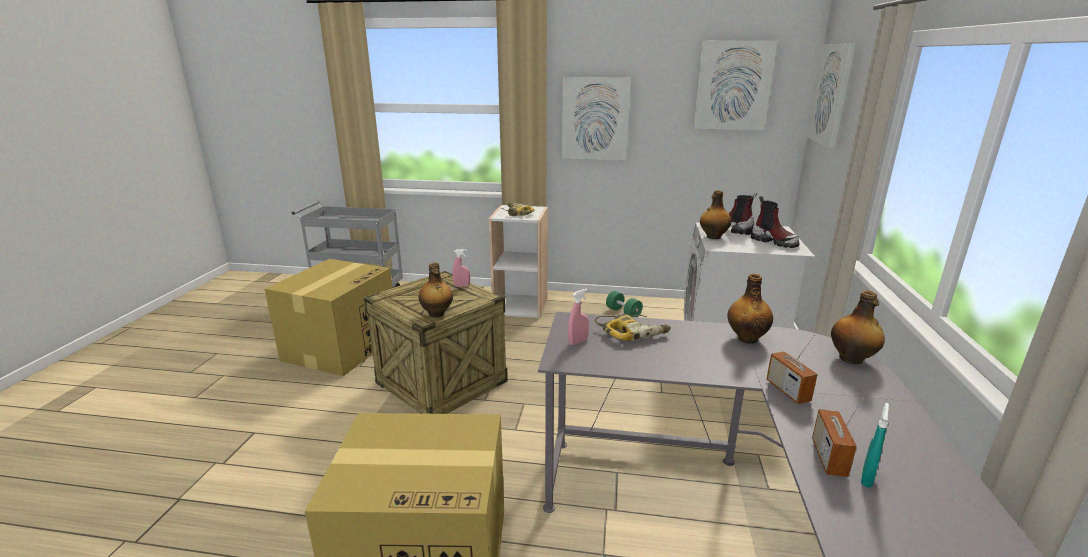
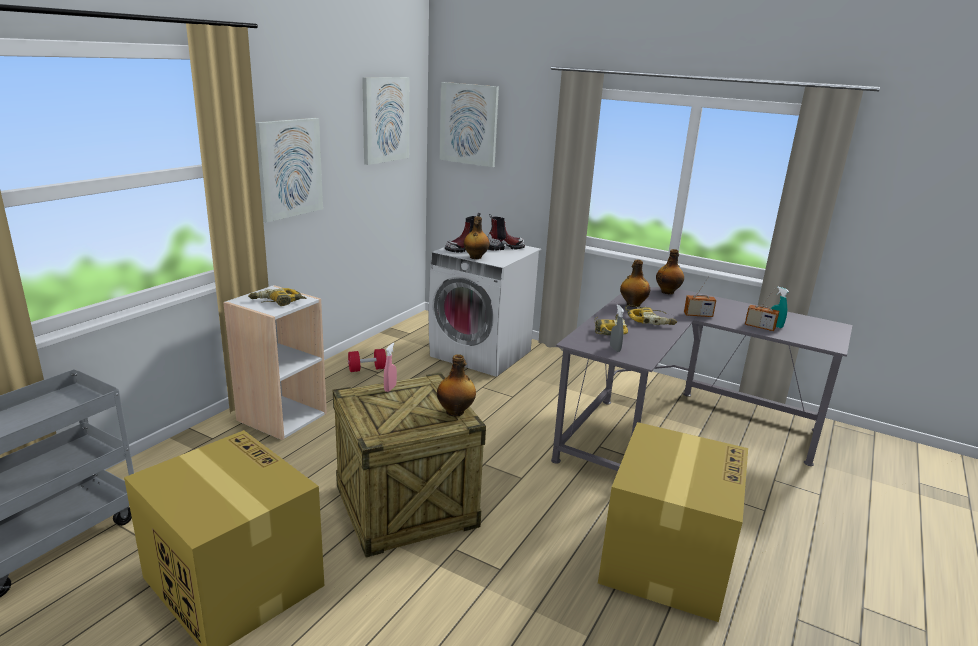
camera: 70 degrees left, 0 degrees up
(578, 342) = (615, 348): pink spray bottle -> grey spray bottle
(623, 312) = (367, 369): green dumbbell -> red dumbbell
(703, 354) = (649, 320): none -> power drill

